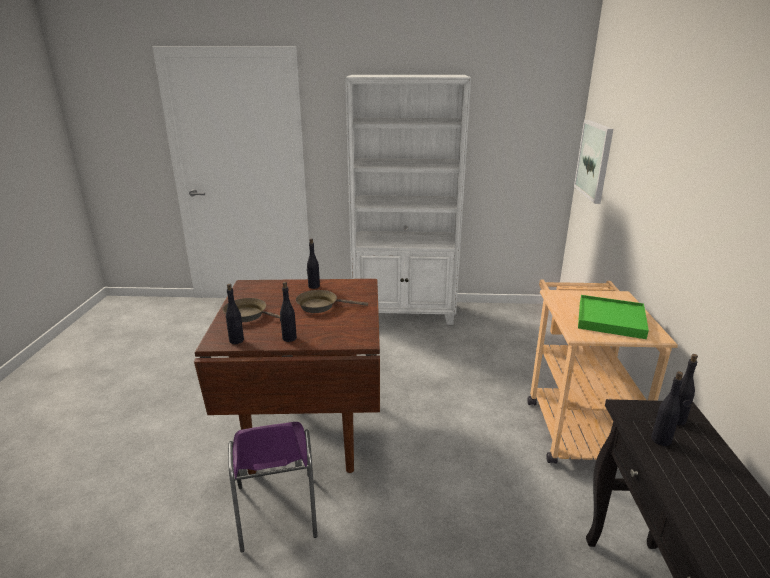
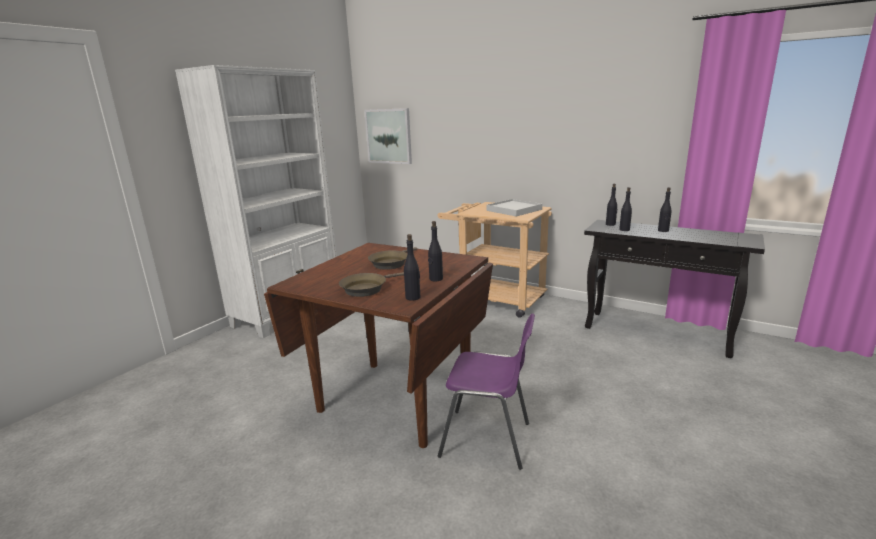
camera: 60 degrees left, 5 degrees down
(313, 286) = (346, 261): black bottle -> black bottle (663, 230)
(611, 320) = (514, 210): green tray -> white tray

